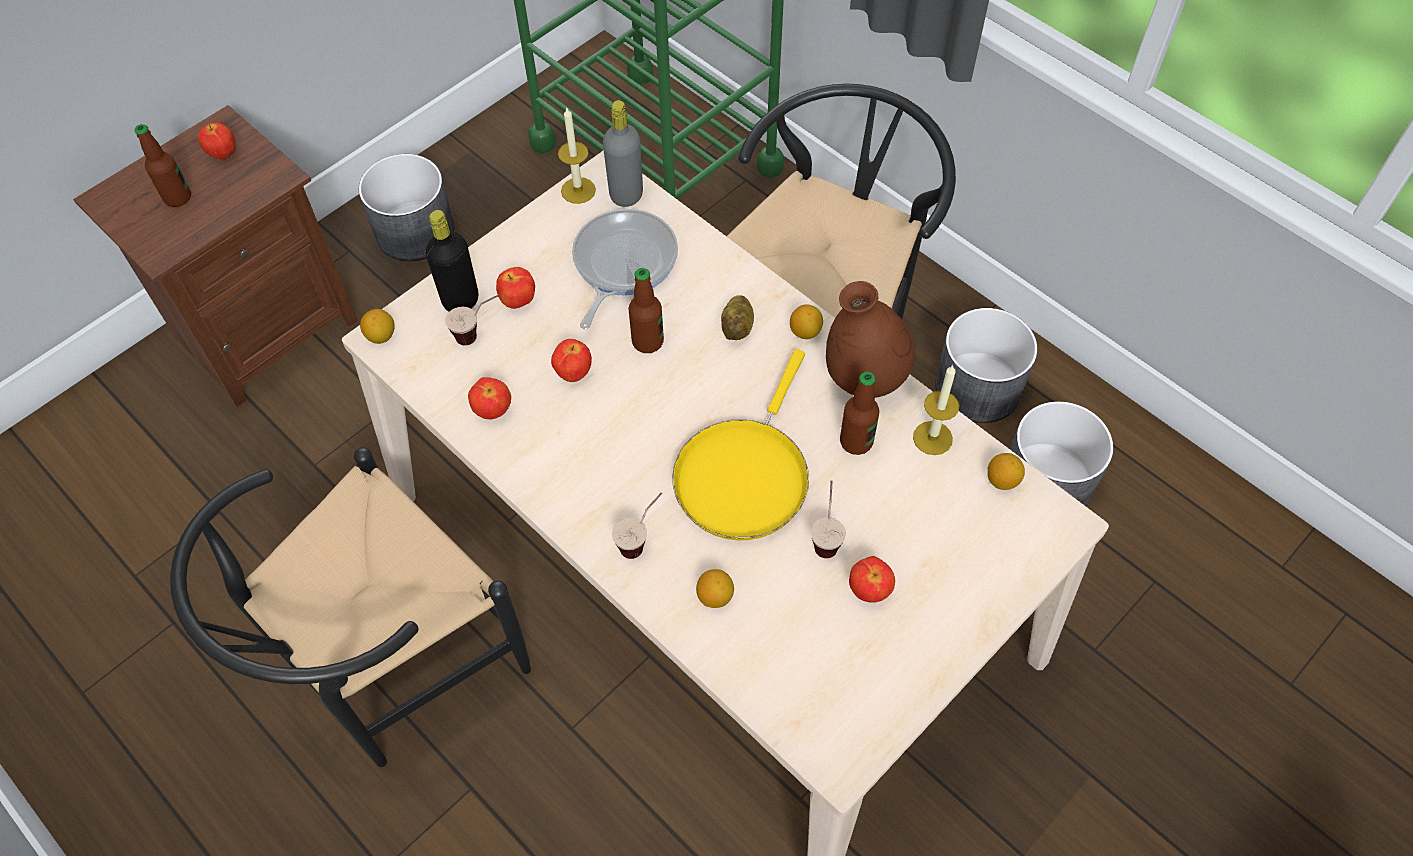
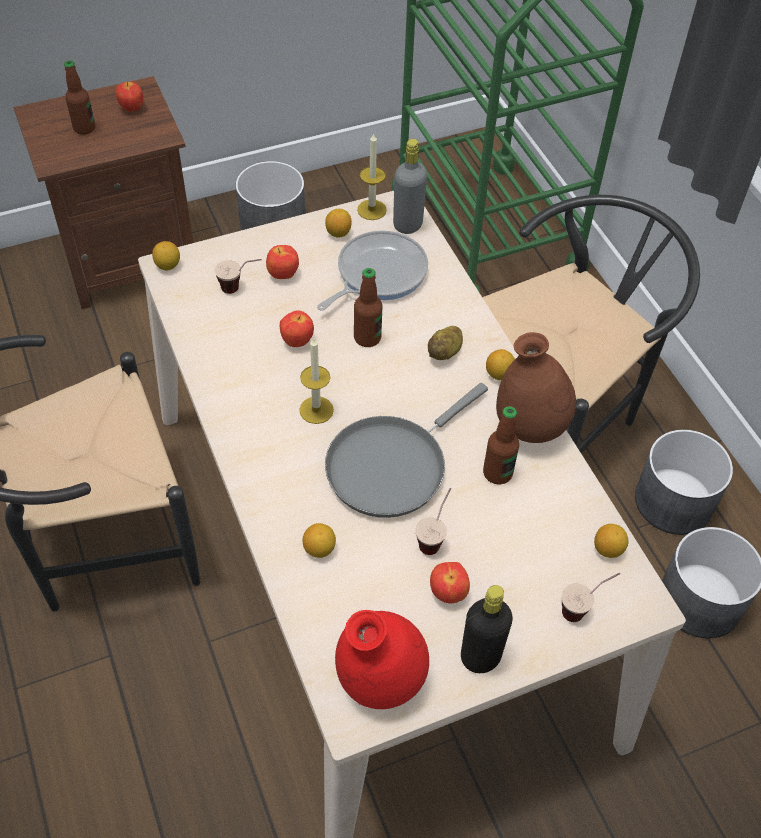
camera: 20 degrees right, 5 degrees down
(461, 300) = (240, 260): black bottle -> black bottle (480, 657)
(493, 410) = (221, 347): apple -> none
(555, 230) = (338, 233): none -> lemon
(641, 539) = (284, 483): cup -> cup (584, 608)
(744, 475) = (391, 465): yellow frying pan -> grey frying pan
(846, 710) = (380, 679): none -> red vase
(932, 438) = (564, 493): candle -> candle (316, 410)

